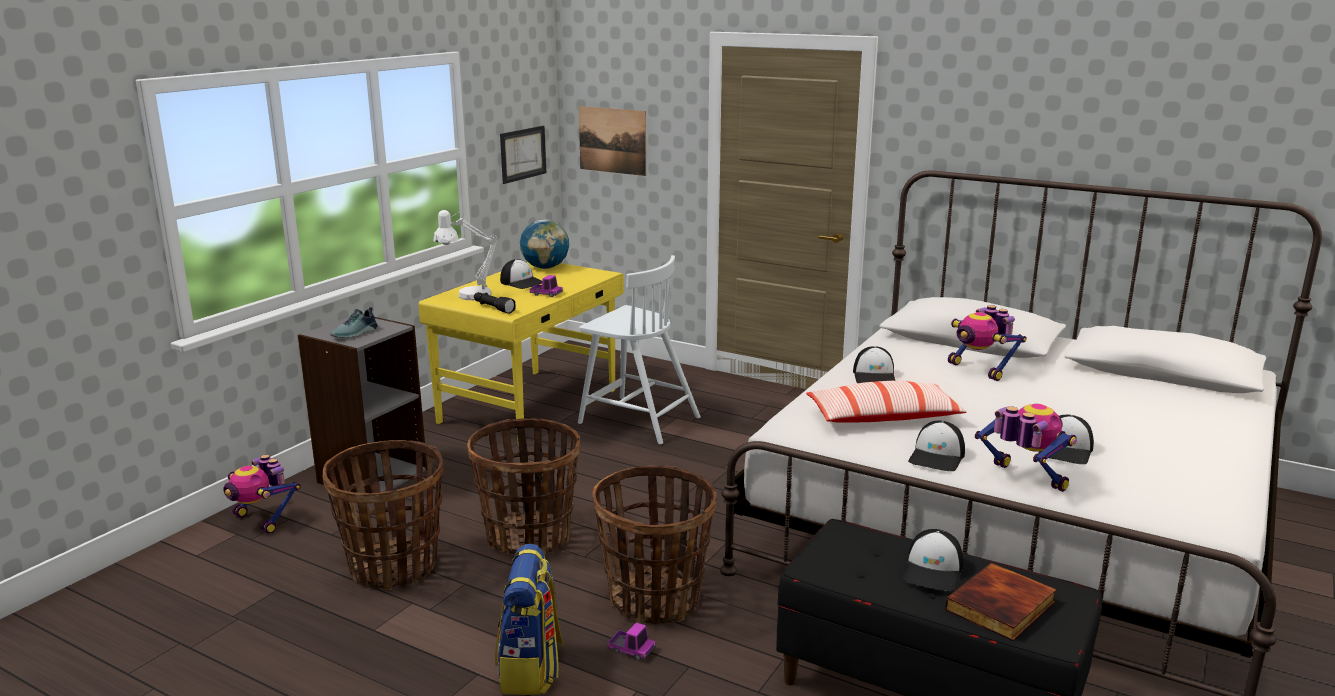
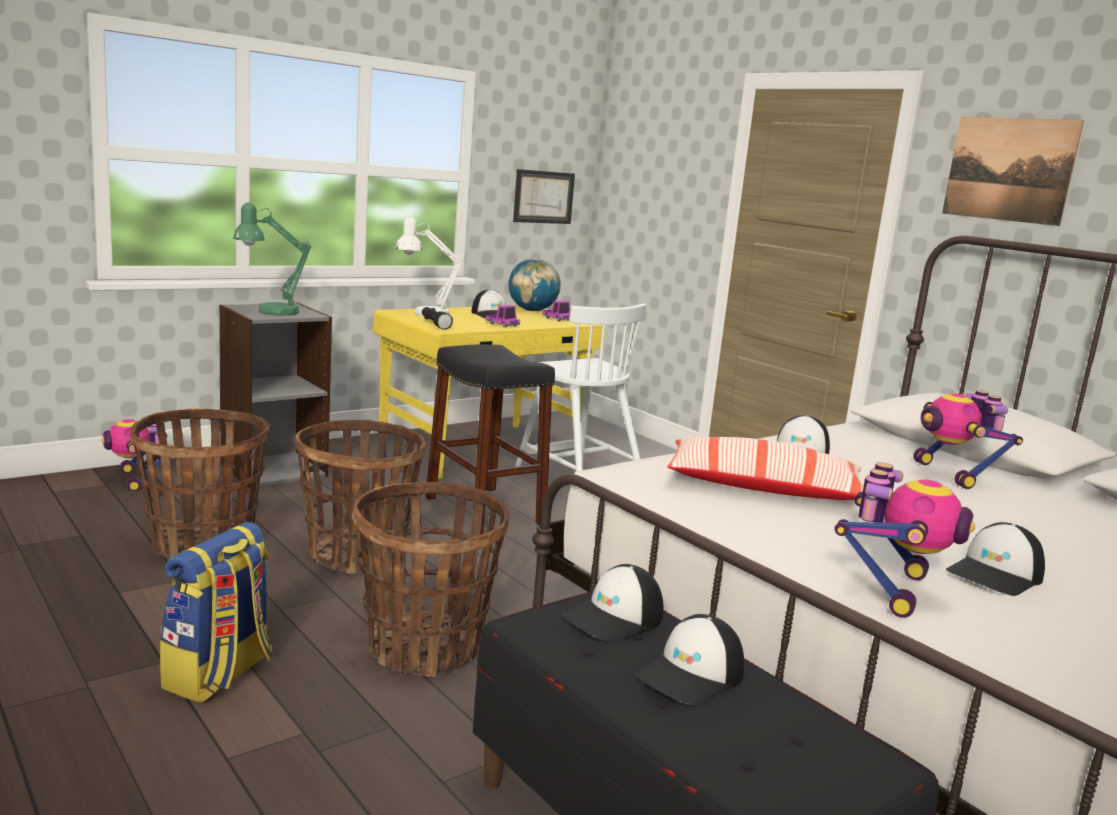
camera: 20 degrees right, 5 degrees down
(356, 333) = (269, 312): shoe -> green table lamp
(588, 467) = (484, 510): none -> black stool
(612, 140) = (640, 195): picture -> picture (1009, 169)
(631, 650) = (344, 689): toy truck -> toy truck (557, 319)
(937, 457) = (790, 538): cap -> cap (614, 618)
(1002, 607) = (749, 748): book -> none
(1022, 480) = (890, 589): toy robot -> toy robot turned 45 degrees clockwise

